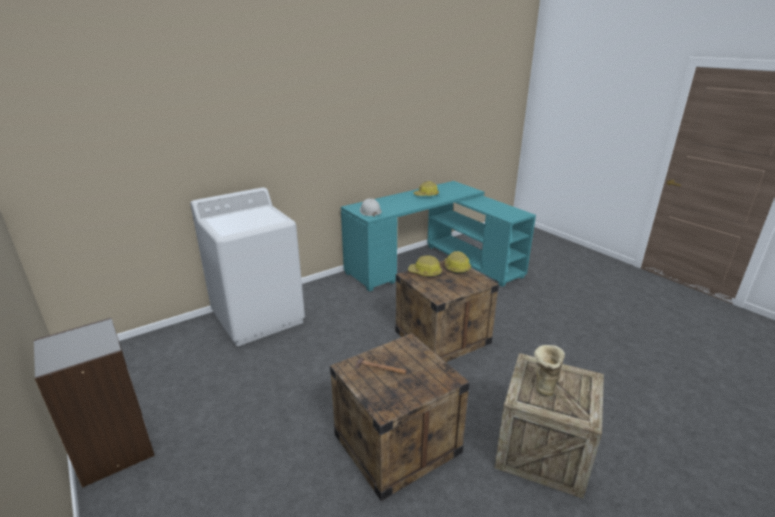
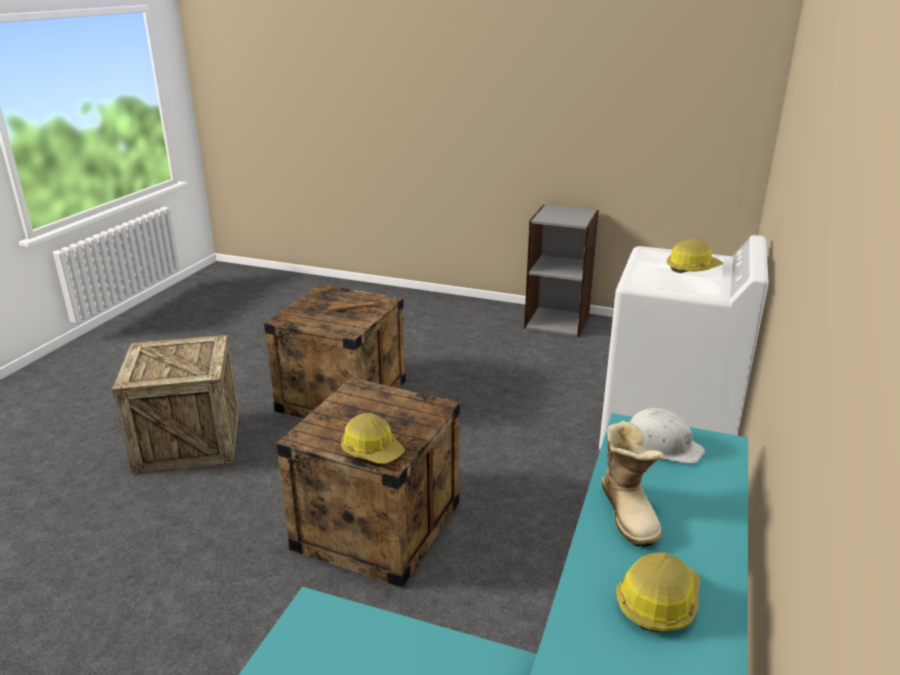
camera: 145 degrees right, 0 degrees up
(425, 272) = (416, 420): hard hat -> hard hat (692, 268)
(545, 382) = (185, 361): boot -> boot (630, 512)

